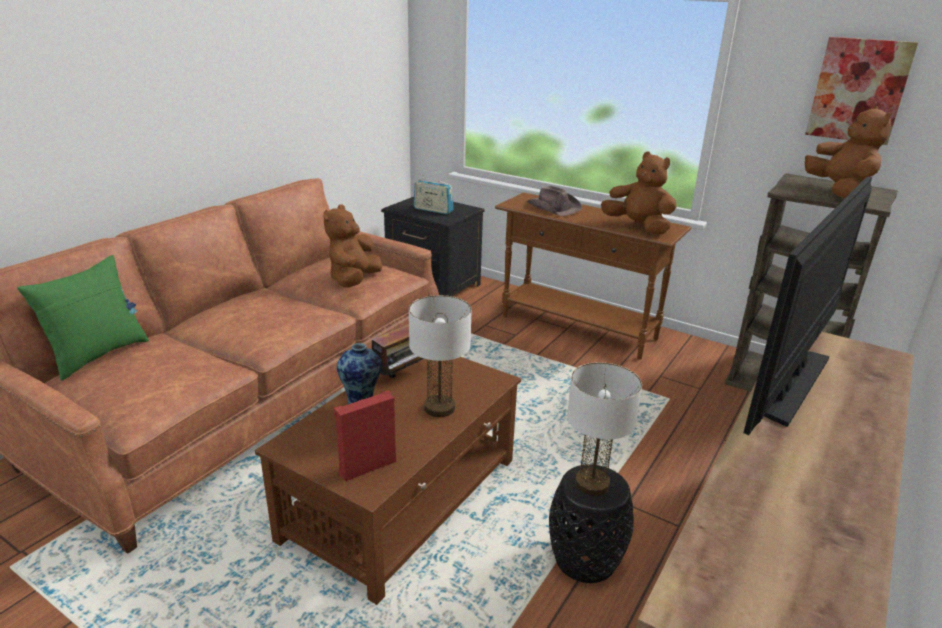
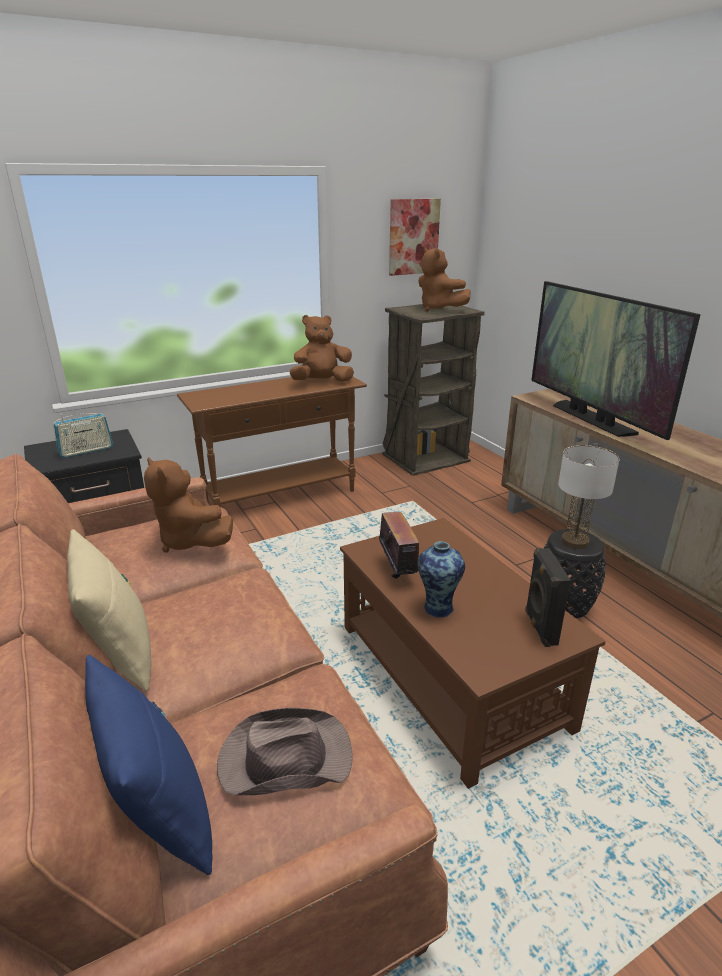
camera: 60 degrees left, 0 degrees up
(98, 356) = (161, 816): green pillow -> blue pillow
(220, 303) = (120, 655): none -> beige pillow
(367, 466) = (539, 627): red speaker -> black speaker
(439, 408) = (466, 567): table lamp -> none
(553, 207) = (235, 393): brown hat -> brown hat (284, 758)
(839, 192) = (438, 309): brown plush toy -> brown plush toy turned 150 degrees counterclockwise

